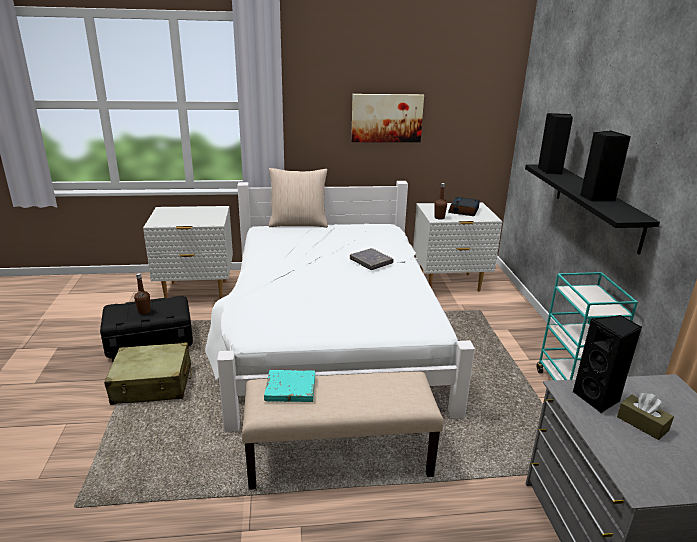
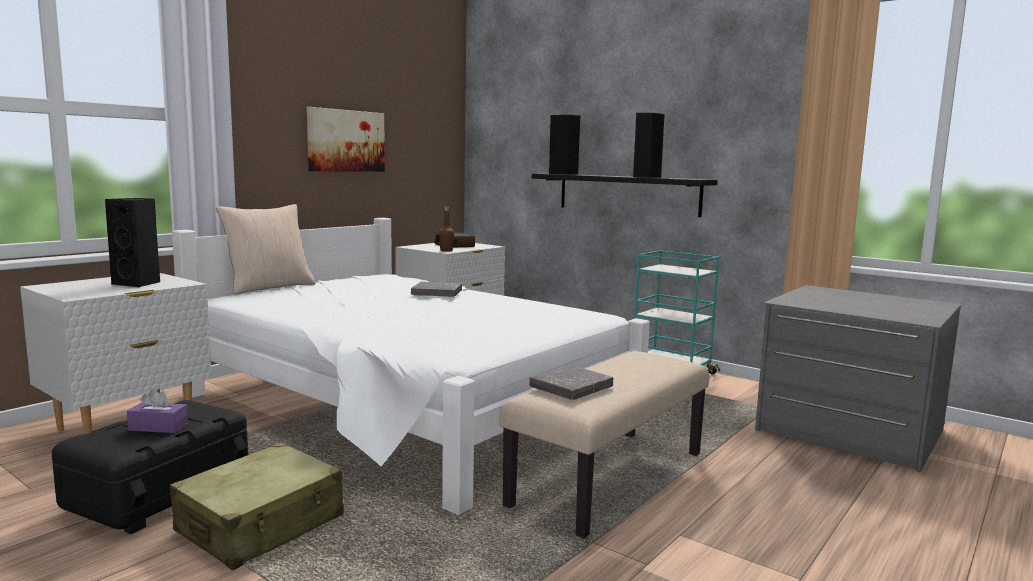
camera: 45 degrees left, 15 degrees down
(144, 311) = (158, 427): brown bottle -> purple tissue box
(290, 389) = (571, 387): turquoise book -> grey book
(598, 399) = (808, 300): black speaker -> black speaker (138, 283)
(642, 423) = (852, 302): brown tissue box -> none

